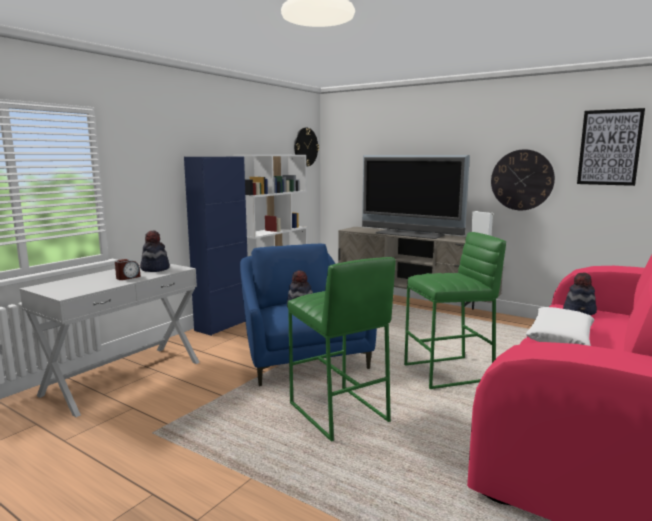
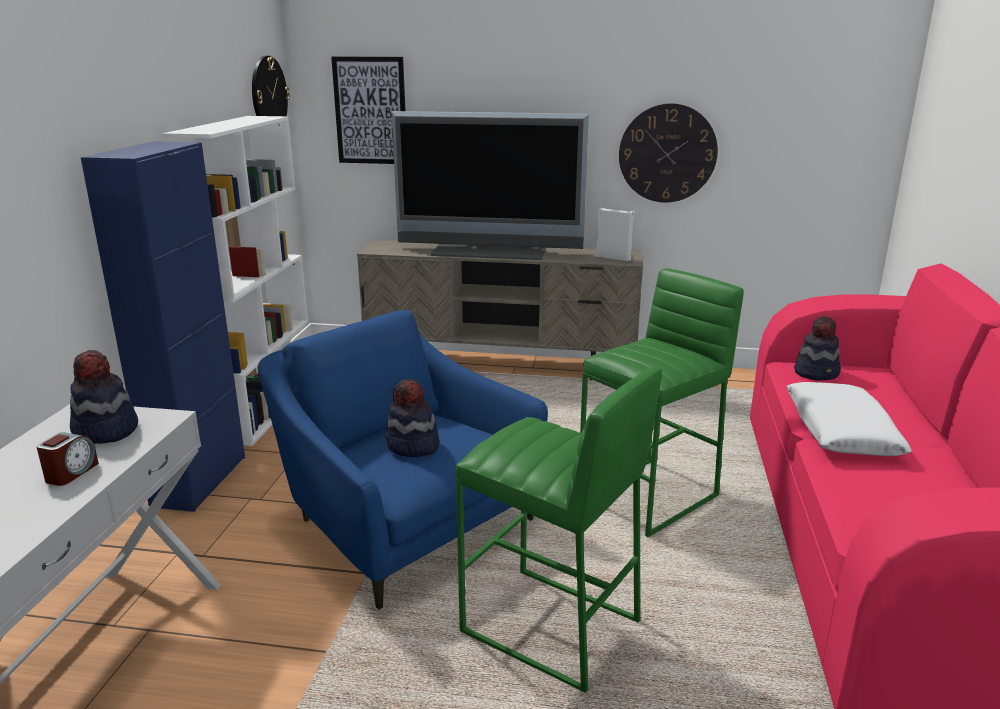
camera: 25 degrees left, 10 degrees up
(609, 147) = (797, 103): picture -> picture (370, 111)

